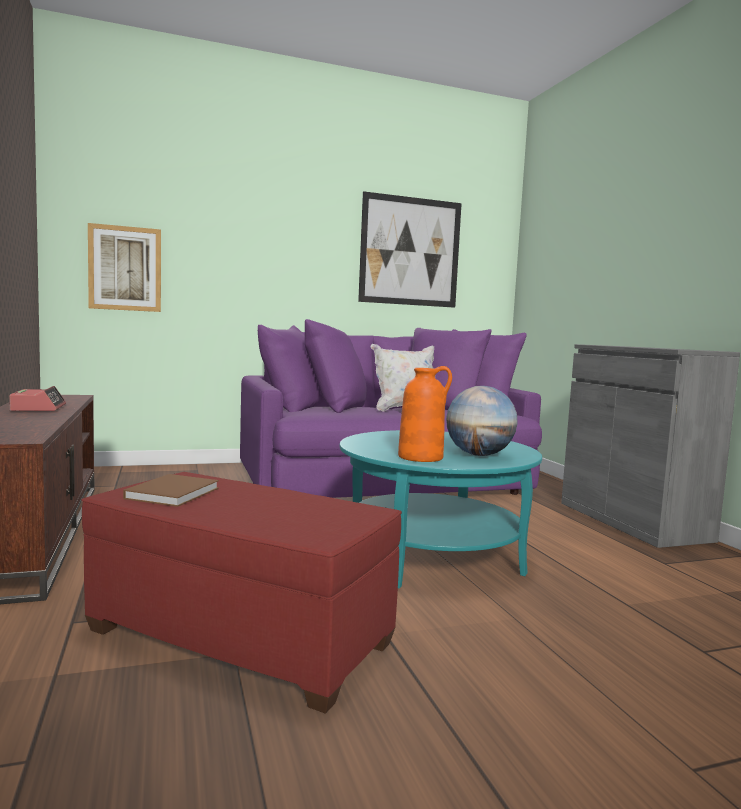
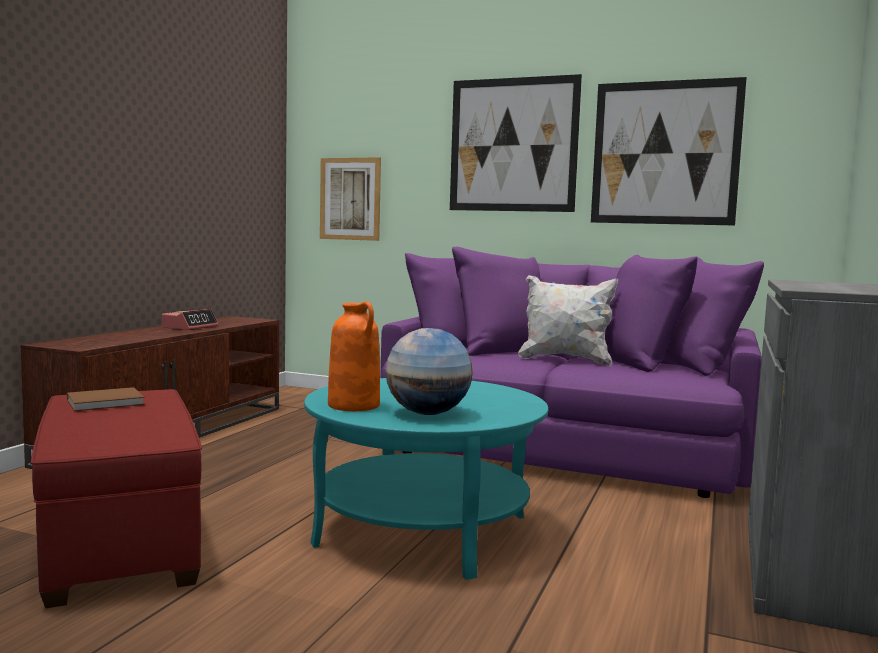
camera: 40 degrees right, 0 degrees up
(294, 232) = (513, 145): none -> picture

